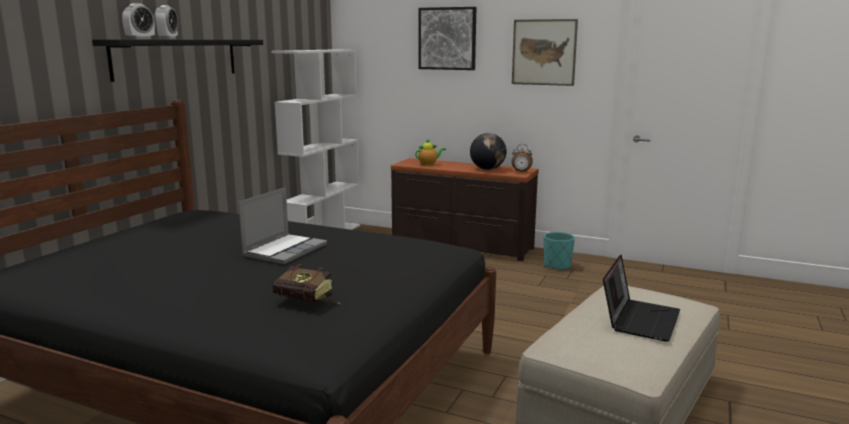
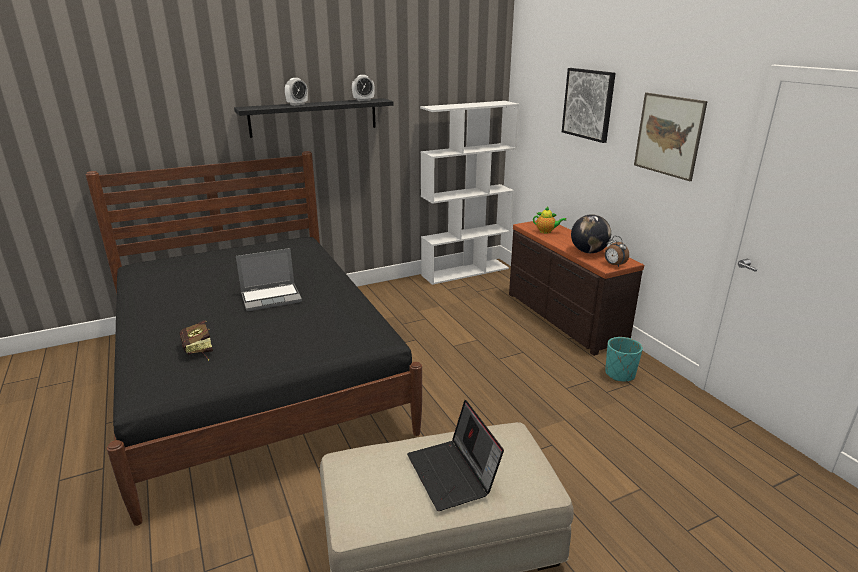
camera: 40 degrees right, 10 degrees up
(140, 39) = (269, 106): alarm clock -> alarm clock (363, 100)
(639, 319) = (453, 474): laptop -> laptop turned 90 degrees clockwise

